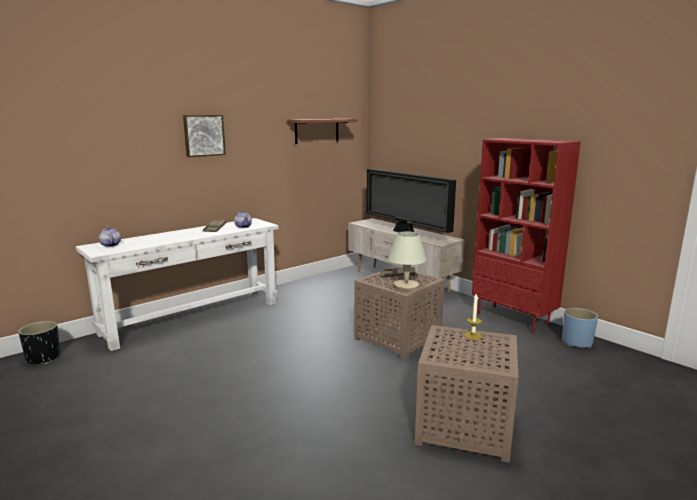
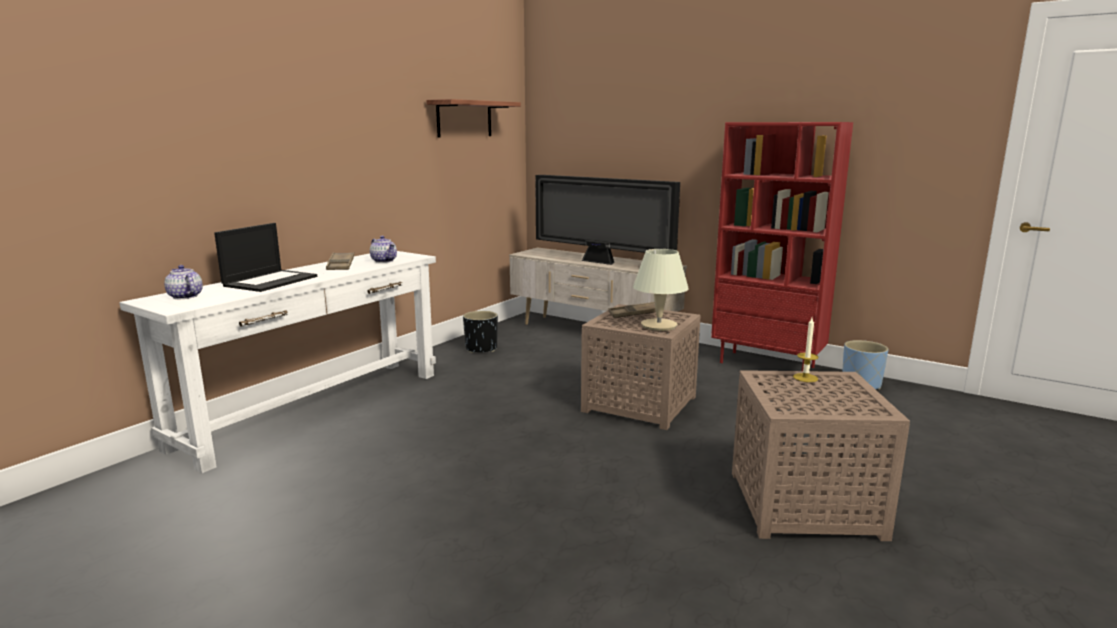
camera: 15 degrees left, 0 degrees up
(44, 358) = (80, 500): black planter -> black planter (481, 348)
(165, 237) = (270, 281): none -> laptop
(203, 135) = (313, 119): picture -> none

